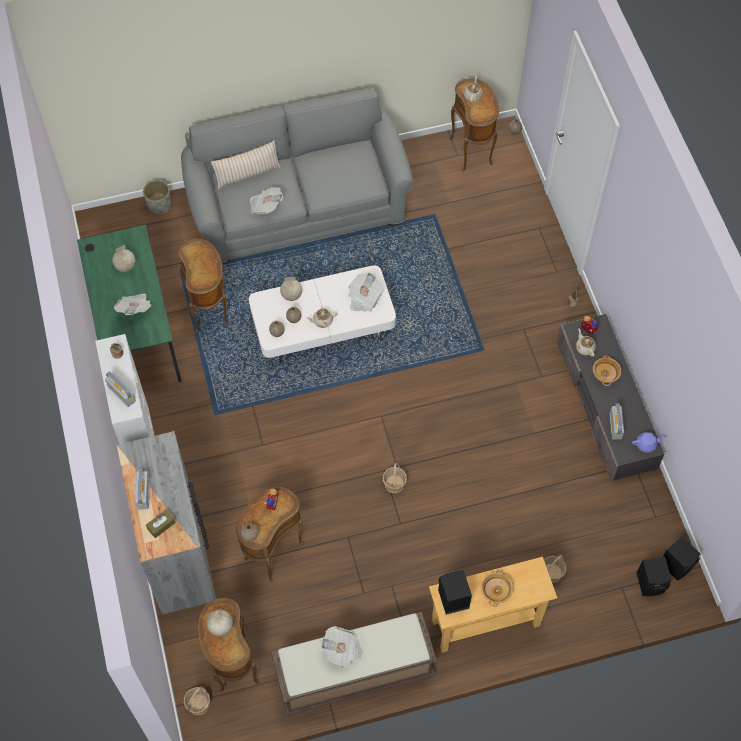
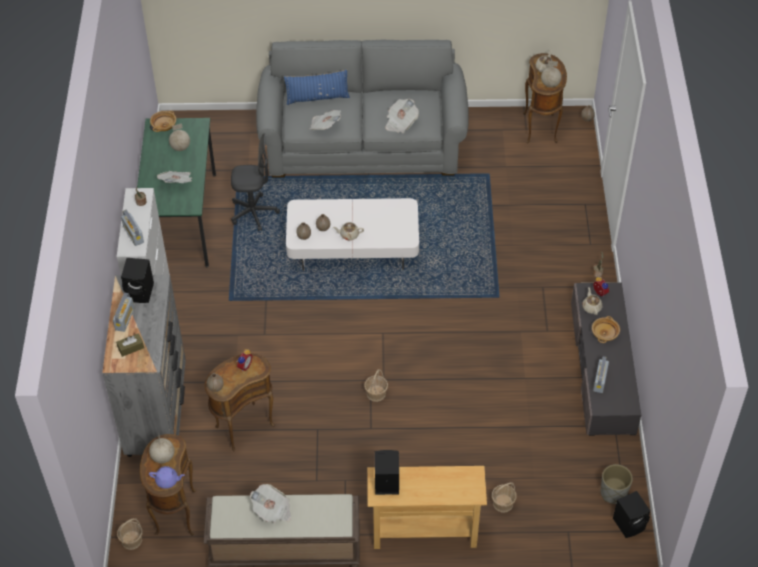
camera: 15 degrees right, 10 degrees down
(159, 206) = (237, 120): grey planter -> grey planter (613, 493)
(209, 310) = (254, 213): brown side table -> grey office chair
(247, 174) = (317, 98): beige pillow -> blue pillow
(292, 295) = (327, 209): globe -> globe (550, 84)
(364, 298) = (393, 224): newspaper -> newspaper (400, 123)
(496, 590) = (429, 485): beige bowl -> beige bowl (164, 125)
(646, 444) = (626, 403): purple teapot -> purple teapot (167, 480)
(651, 583) = (599, 534): black speaker -> black speaker (141, 292)

